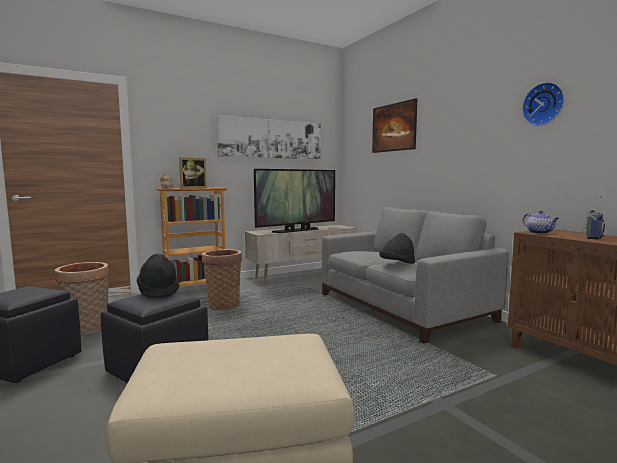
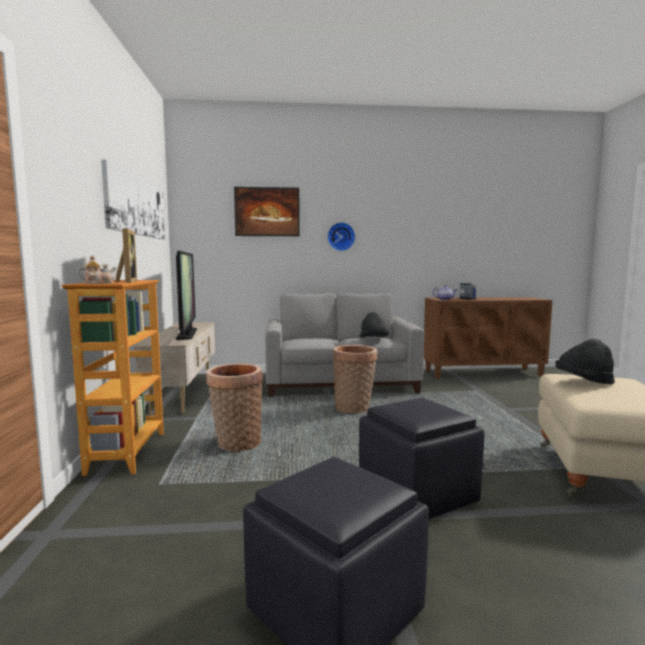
camera: 65 degrees left, 0 degrees up
(87, 329) = (215, 552): basket -> basket (354, 408)
(158, 291) = (398, 405): black hat -> black hat (583, 381)
(544, 104) = (417, 214): wall clock -> wall clock (341, 236)

